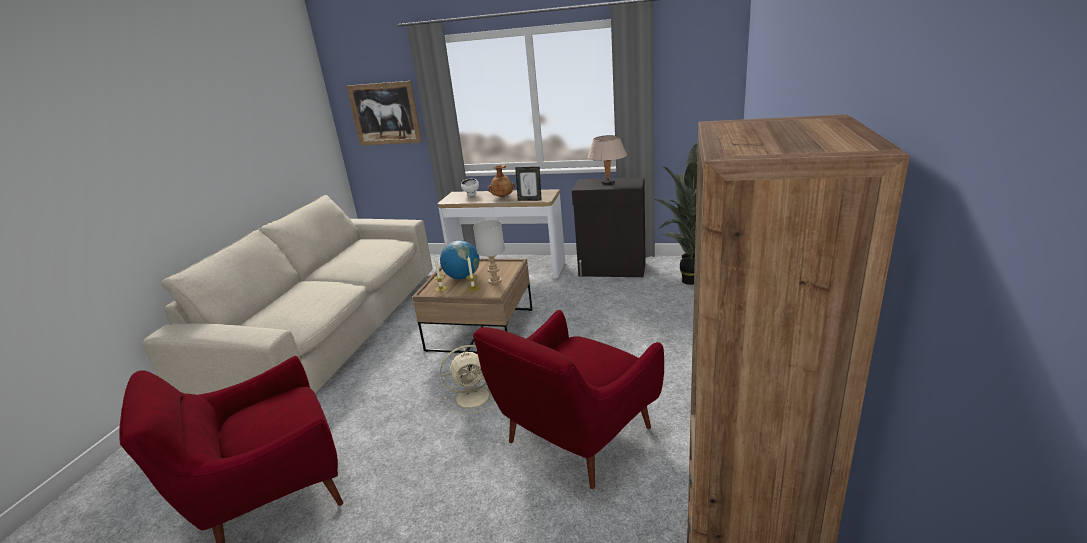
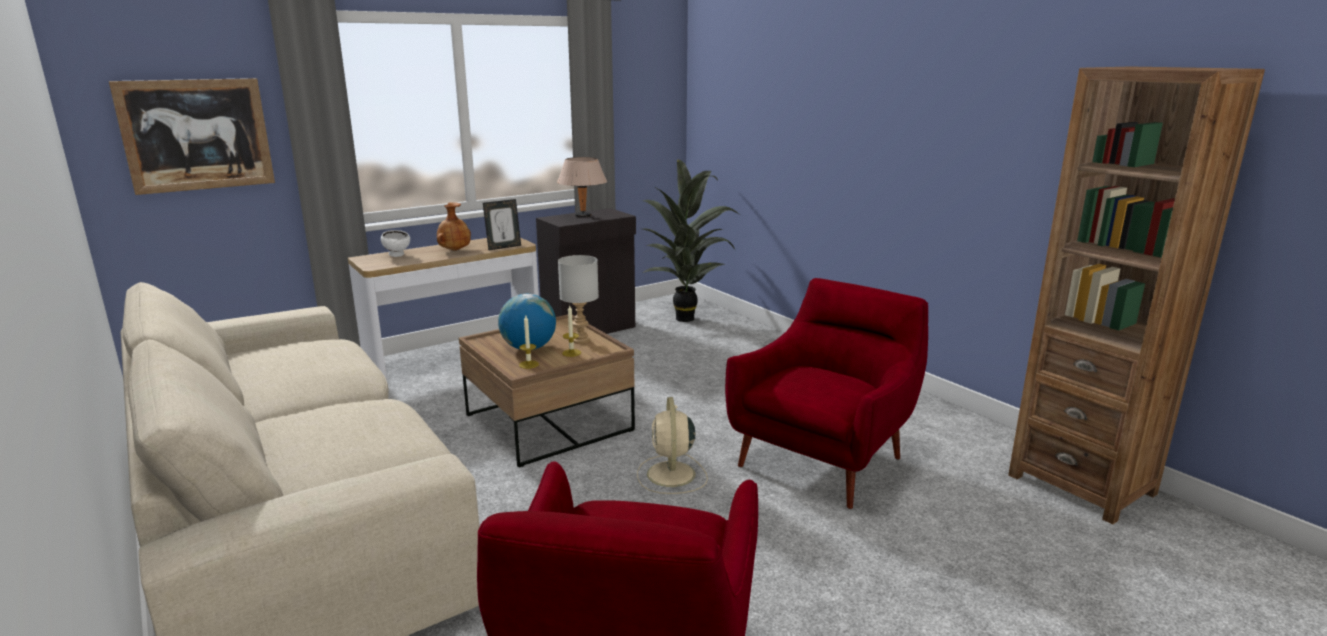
camera: 50 degrees left, 5 degrees down
(474, 397) = (671, 475): beige fan -> beige fan turned 150 degrees clockwise
(575, 439) = (824, 459): red armchair -> red armchair turned 135 degrees counterclockwise

